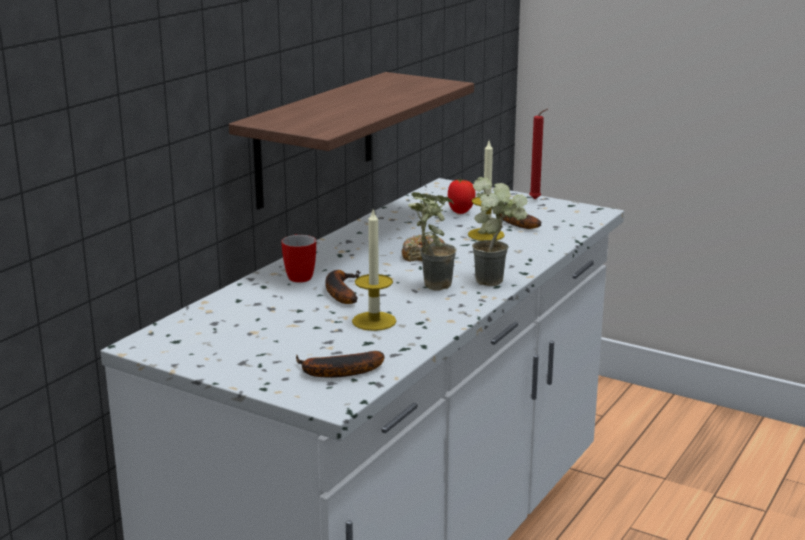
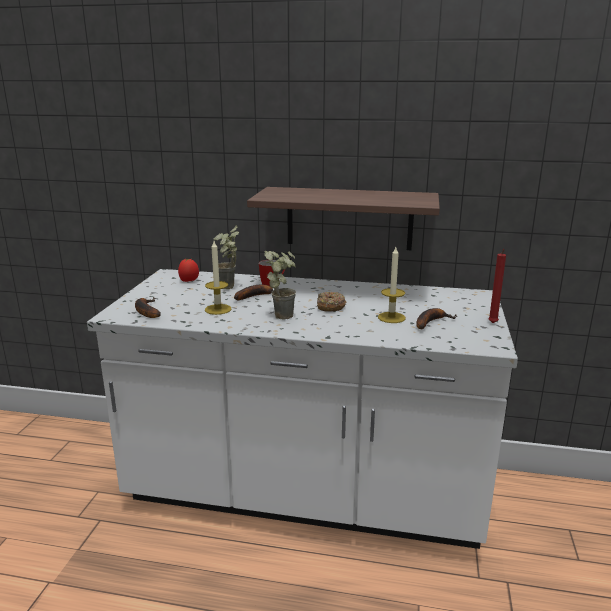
camera: 70 degrees right, 0 degrees up
(461, 212) = (430, 305): tomato -> tomato (189, 281)
(497, 281) = (305, 331): potted plant -> potted plant (228, 288)

